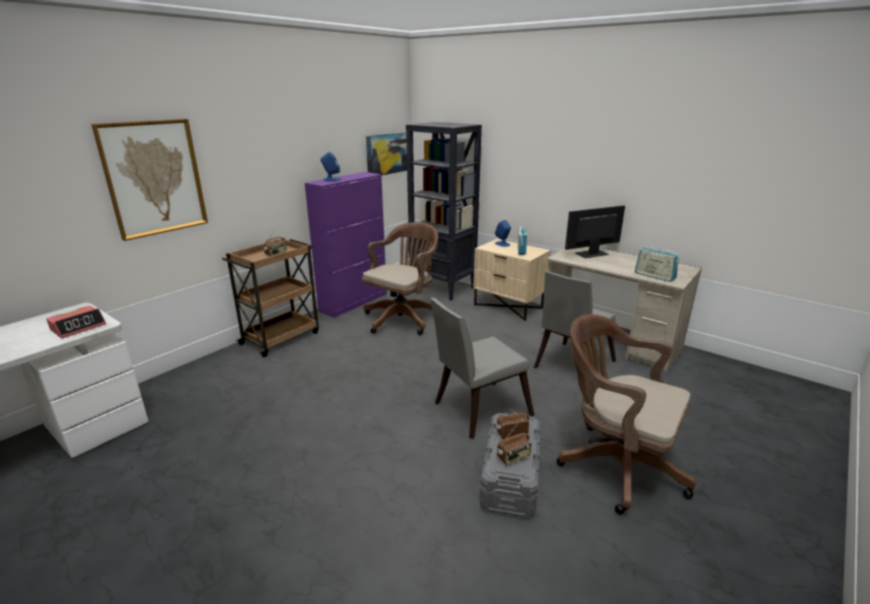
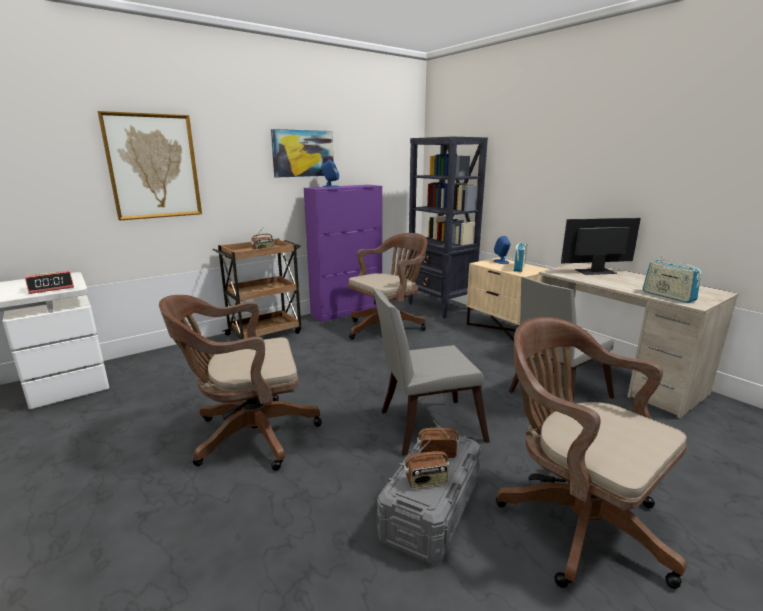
camera: 15 degrees right, 5 degrees down
(325, 445) = (248, 435): none -> brown office chair
(387, 154) = (395, 170): picture -> picture (303, 153)

